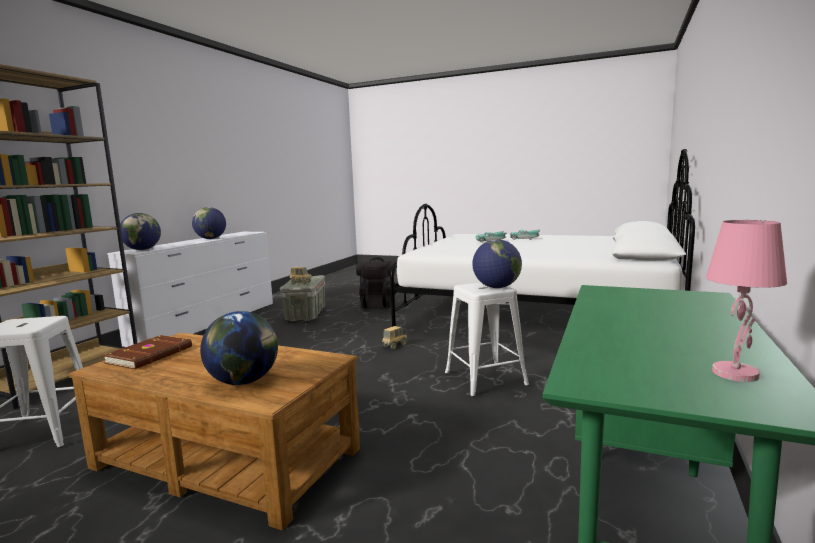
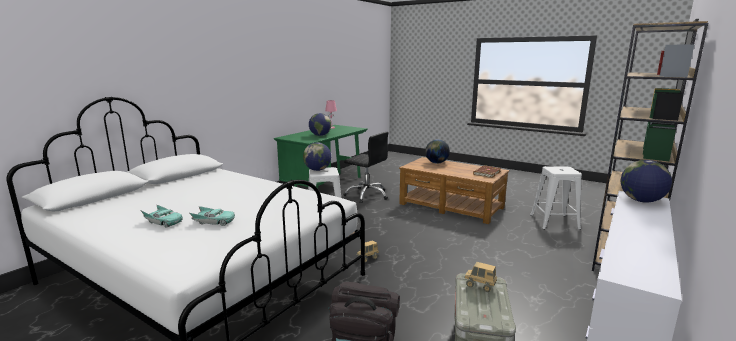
camera: 170 degrees left, 5 degrees up
(211, 239) = (636, 236): globe -> globe (320, 135)
(458, 477) = (367, 195): none -> black office chair

